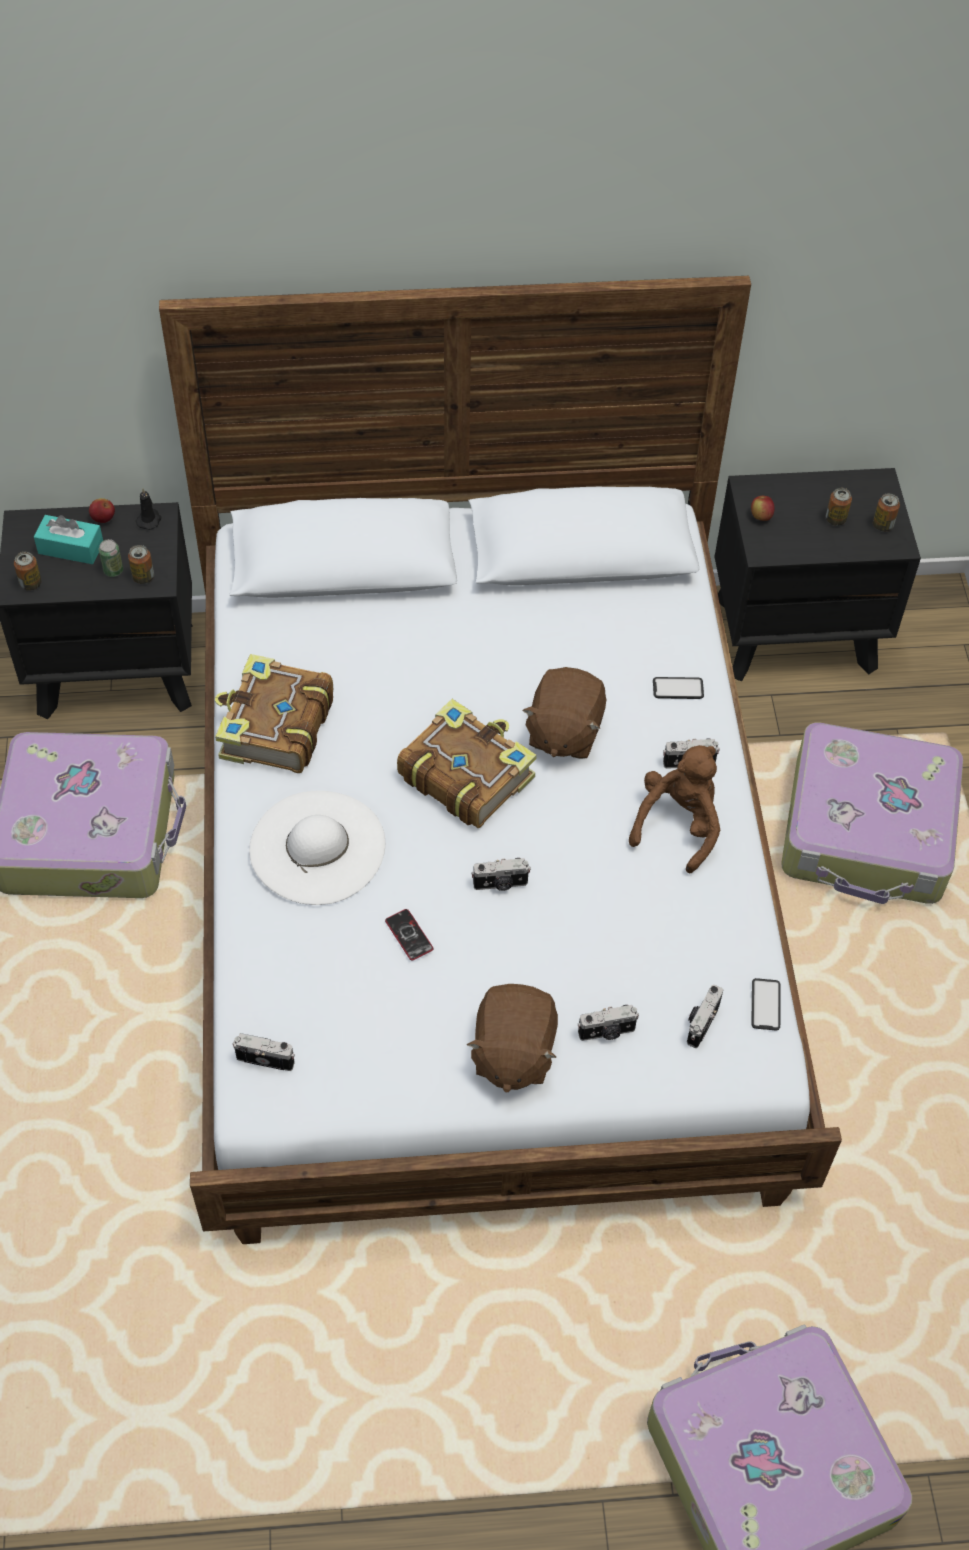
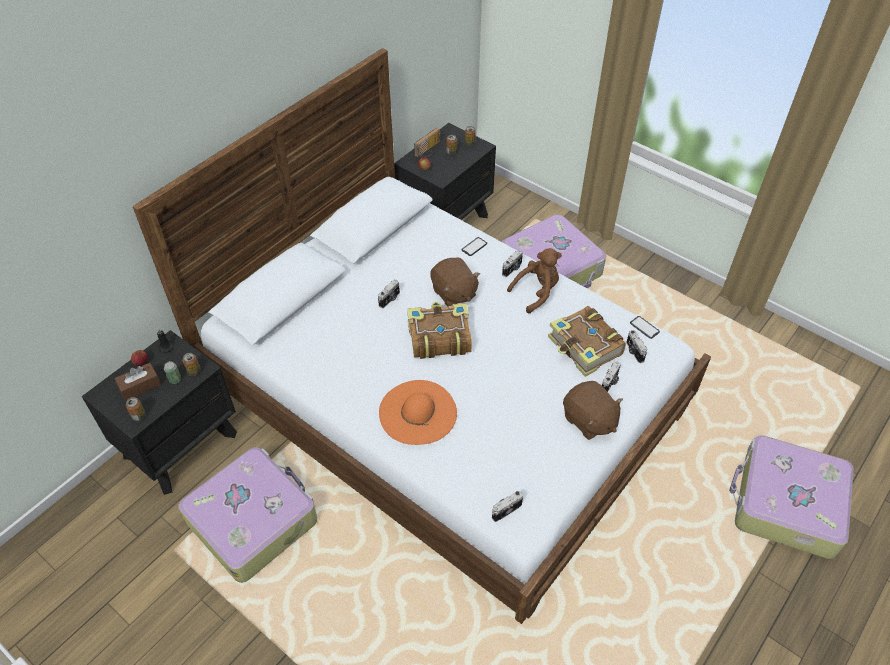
camera: 45 degrees left, 5 degrees down
(71, 548) = (140, 386): turquoise tissue box -> brown tissue box
(274, 728) = (337, 383): book -> book (585, 348)
(317, 847) = (417, 412): white hat -> orange hat
(409, 935) = (498, 412): phone -> none
(500, 884) = (504, 365): camera -> camera (390, 299)
(678, 824) = (536, 292): brown plush toy -> brown plush toy turned 75 degrees clockwise
(805, 492) = (429, 150): none -> radio

